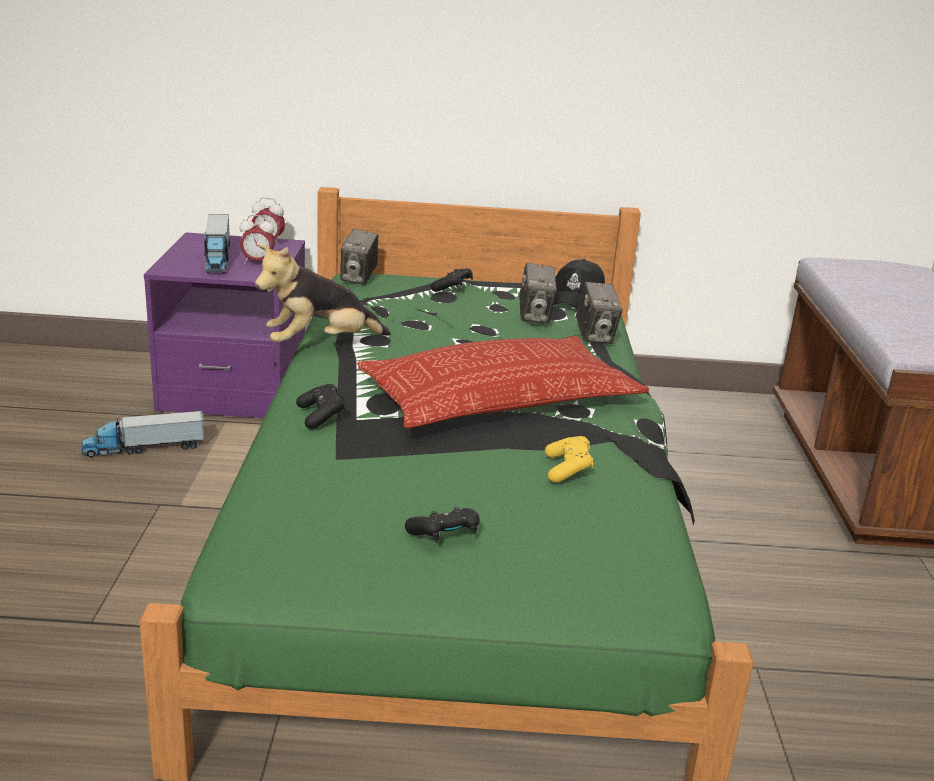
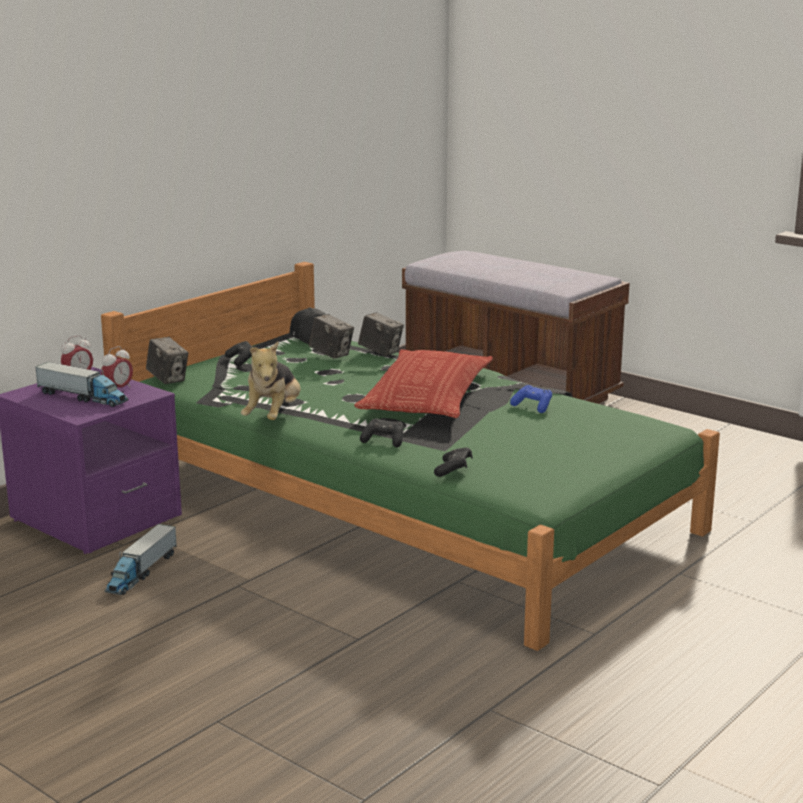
camera: 50 degrees left, 5 degrees down
(445, 536) = (563, 449): black game controller -> black game controller (454, 470)
(568, 470) = (533, 406): yellow game controller -> blue game controller

